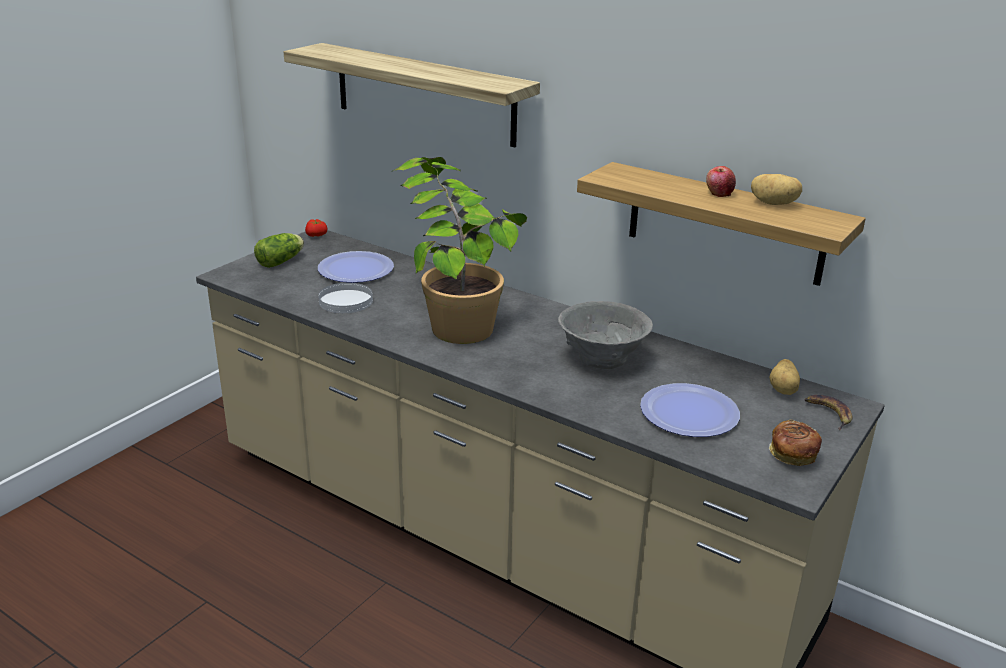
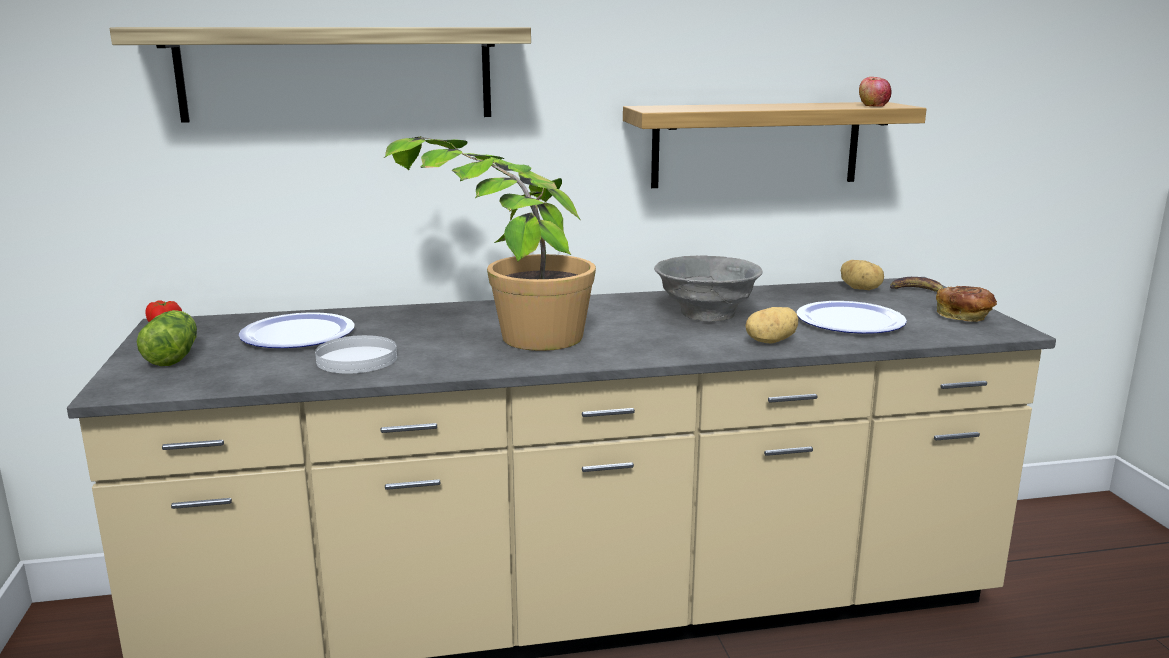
camera: 45 degrees left, 10 degrees down
(719, 193) = (767, 105): apple -> apple (873, 105)
(774, 203) = (818, 103): potato -> potato (770, 341)

